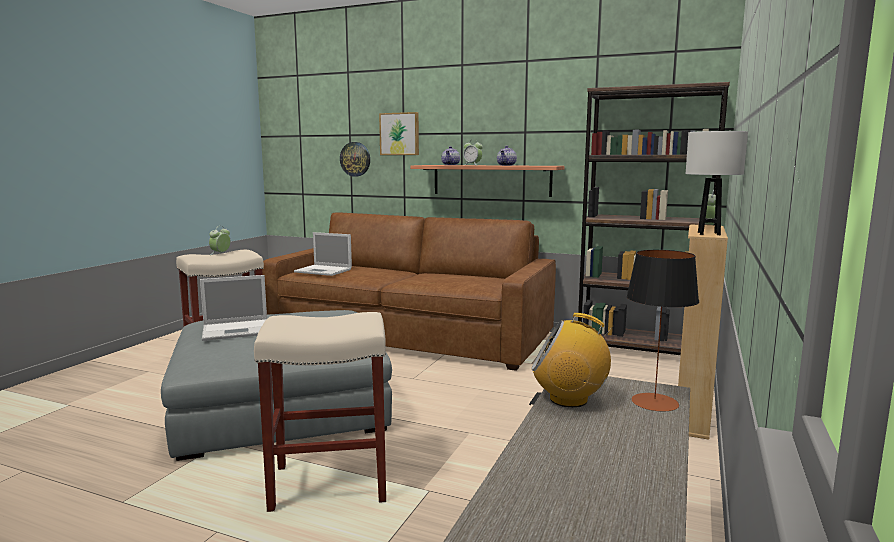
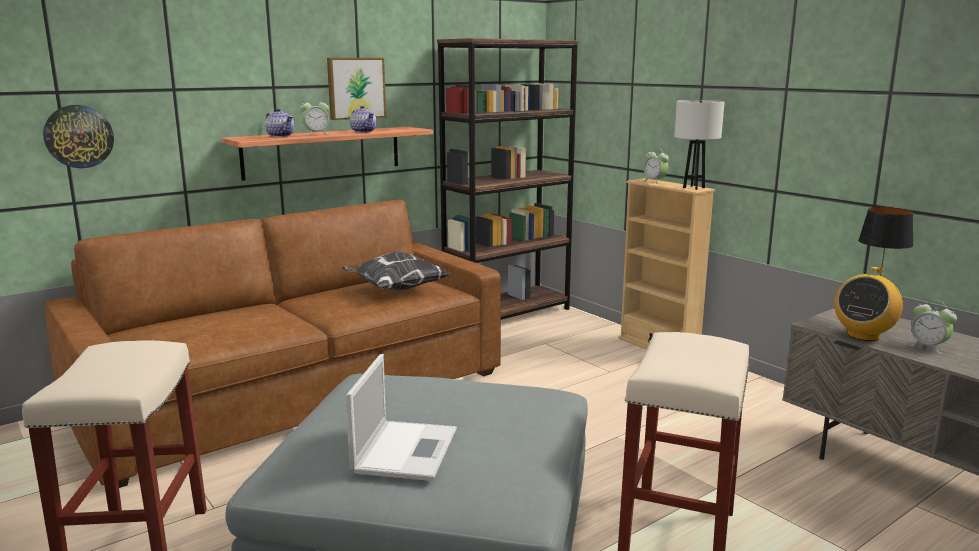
camera: 60 degrees left, 5 degrees up
(220, 254) = (108, 364): alarm clock -> alarm clock (928, 347)
(324, 271) = (192, 340): laptop -> none
(400, 134) = (170, 89): picture -> picture (355, 88)
(464, 279) = (396, 289): none -> pillow

